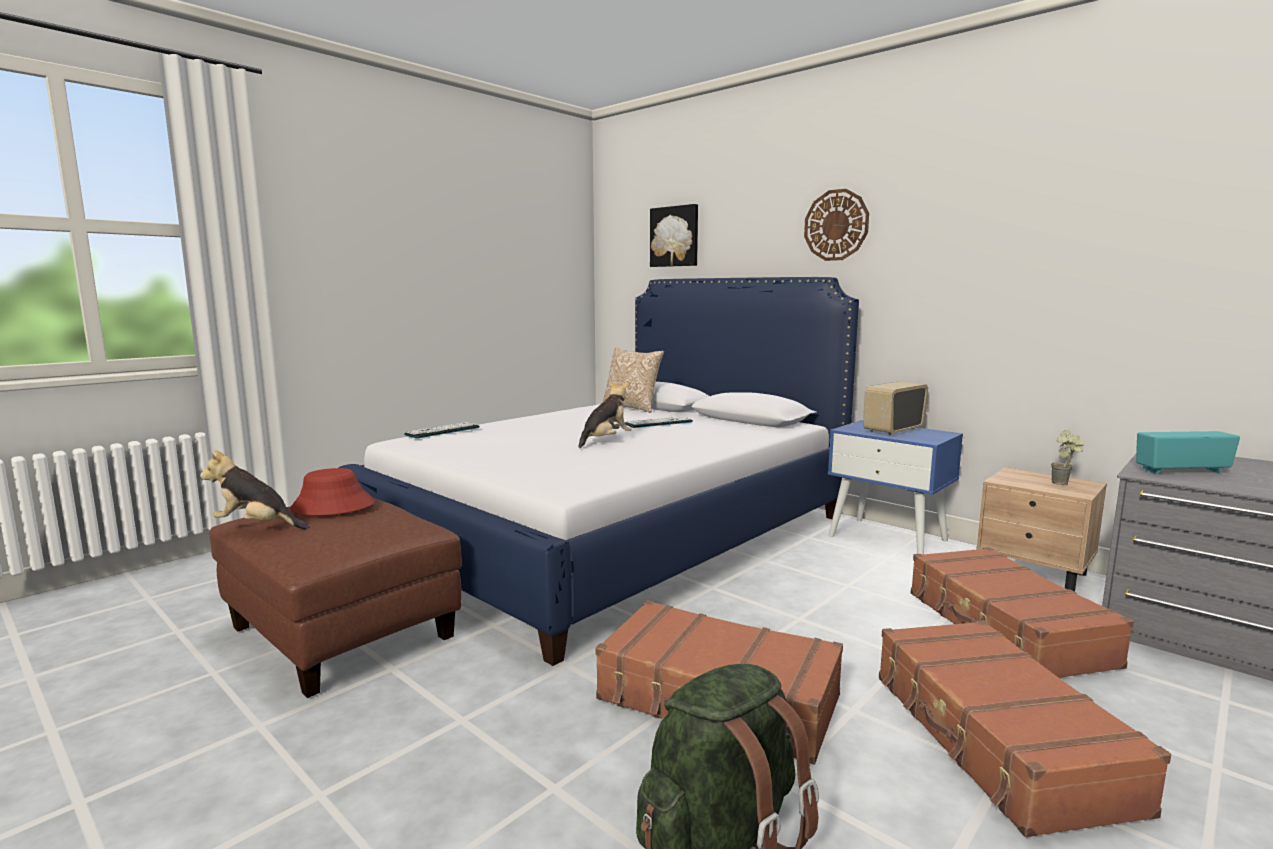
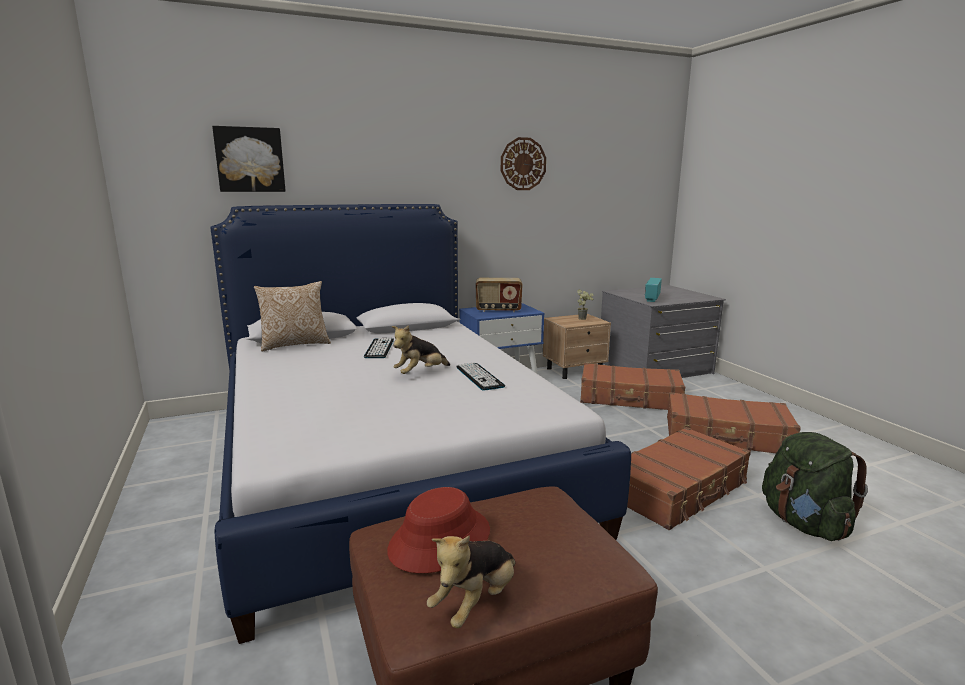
camera: 65 degrees left, 5 degrees up
(442, 431) = (272, 428): keyboard -> keyboard (479, 377)
(605, 441) = (420, 373): plush toy -> plush toy turned 105 degrees counterclockwise
(836, 225) = (426, 162): wall clock -> wall clock (523, 164)
(893, 430) = (498, 310): radio -> radio turned 75 degrees counterclockwise

